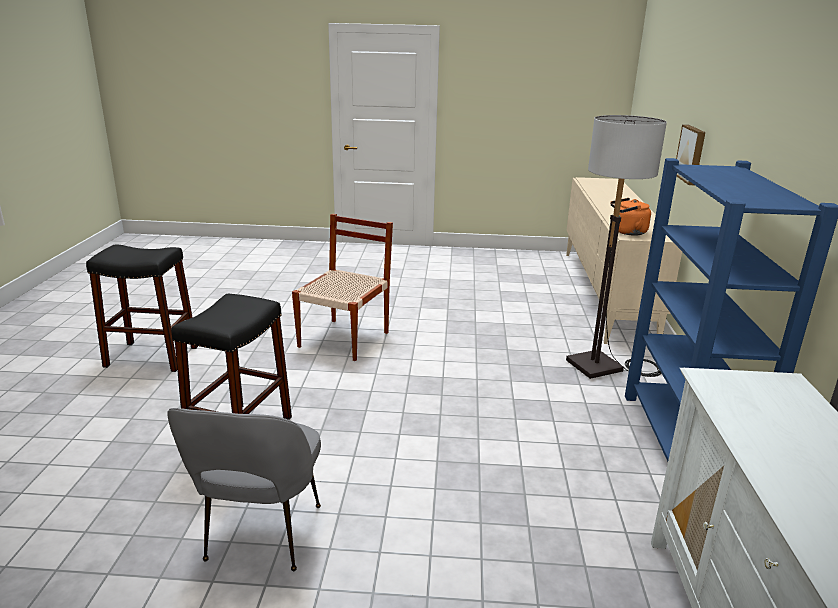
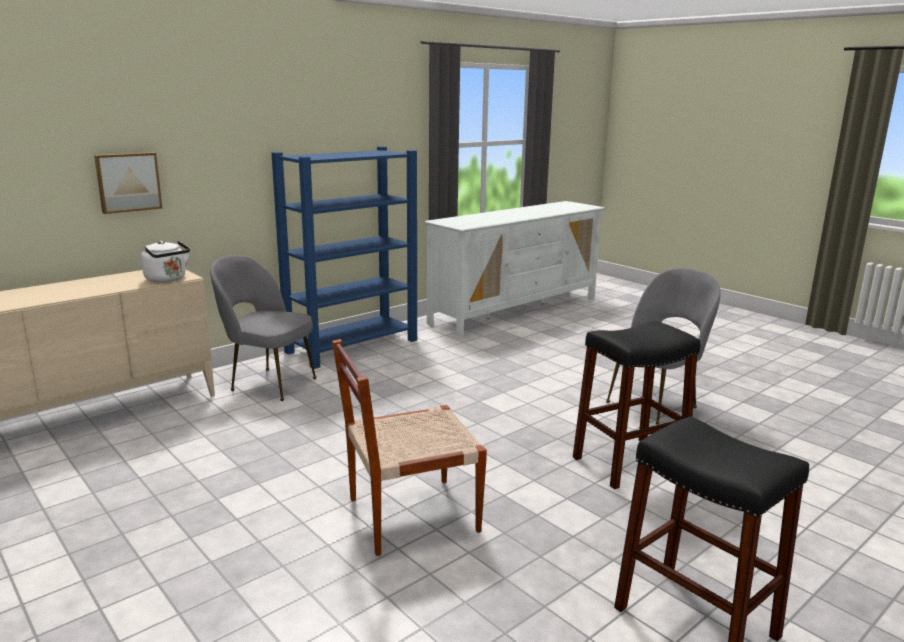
camera: 135 degrees left, 5 degrees down
(608, 367) = (268, 383): floor lamp -> grey chair
(627, 232) = (167, 279): orange kettle -> white kettle

